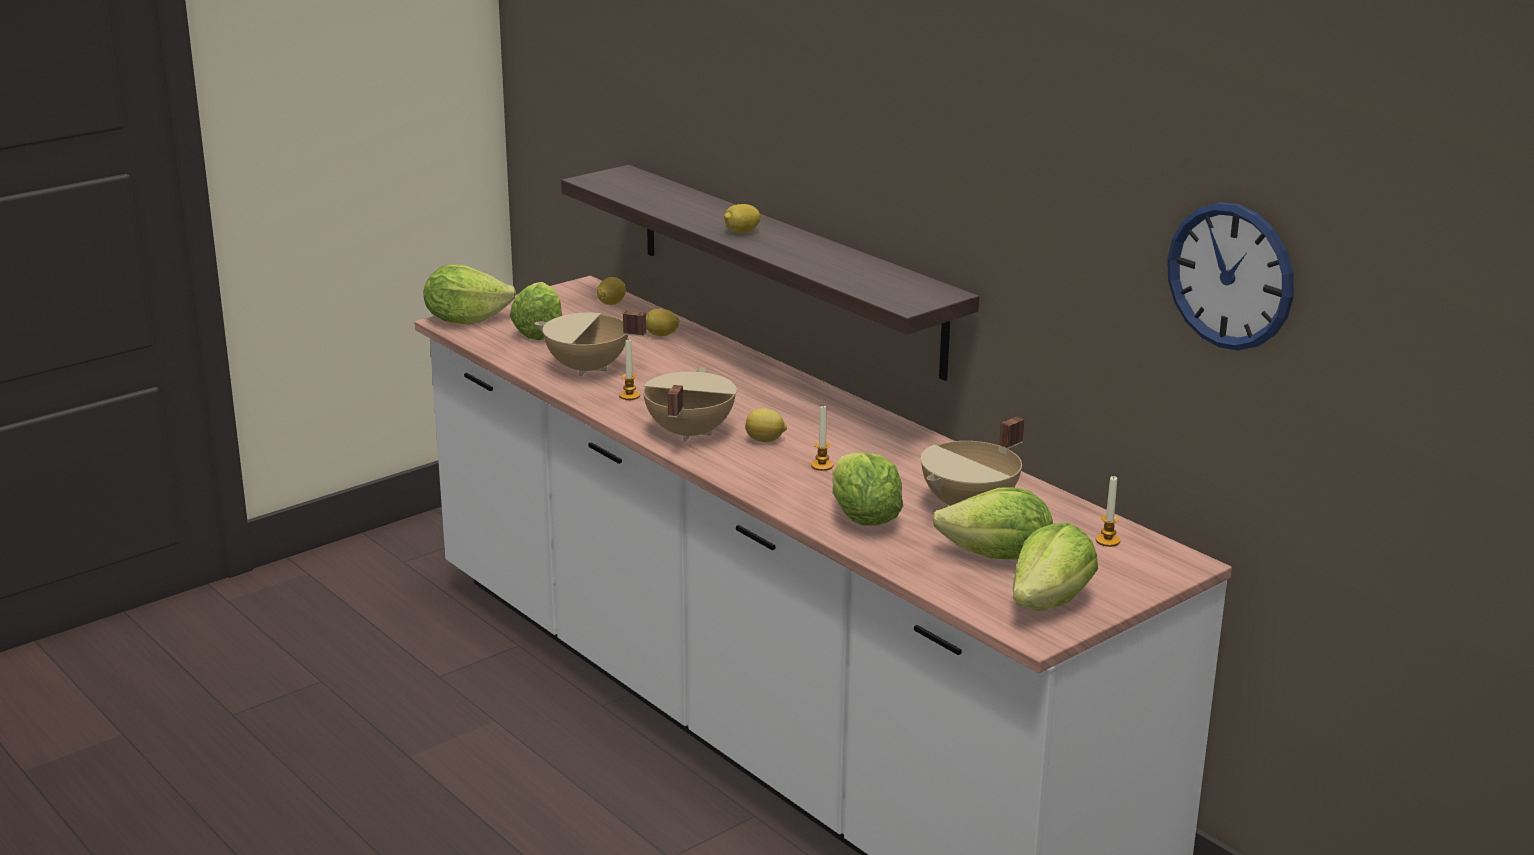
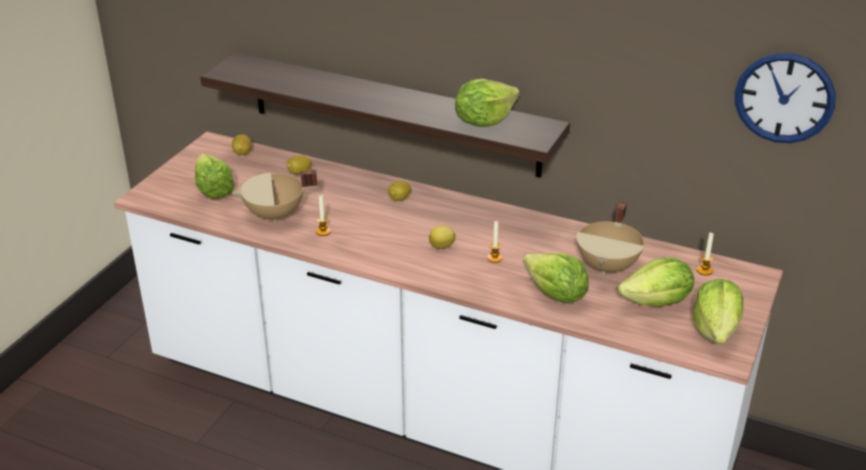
camera: 25 degrees left, 10 degrees up
(465, 320) = (151, 192): lettuce -> lettuce (483, 121)
(688, 433) = (388, 254): beige cooking pot -> none
(741, 232) = (371, 100): lemon -> lemon (399, 199)

